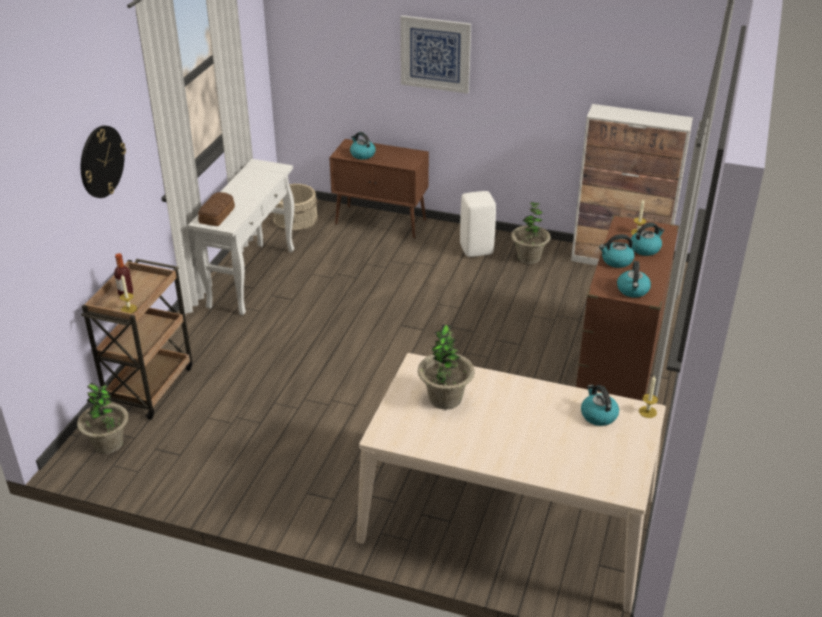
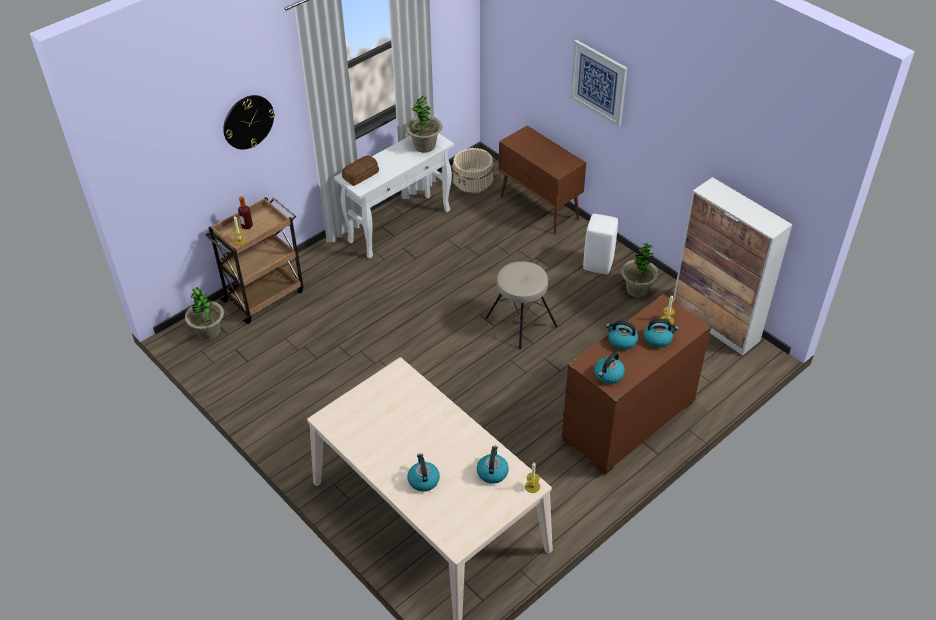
camera: 30 degrees right, 10 degrees up
(362, 154) = (527, 147): kettle -> kettle (423, 480)
(445, 398) = (394, 408): potted plant -> potted plant (424, 146)
(446, 318) = (520, 322): none -> beige stool

